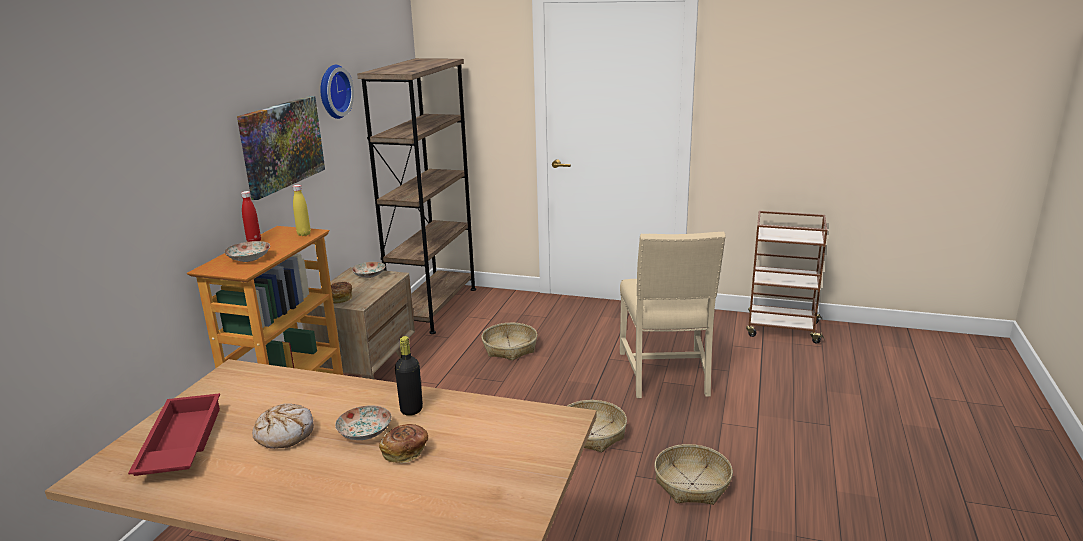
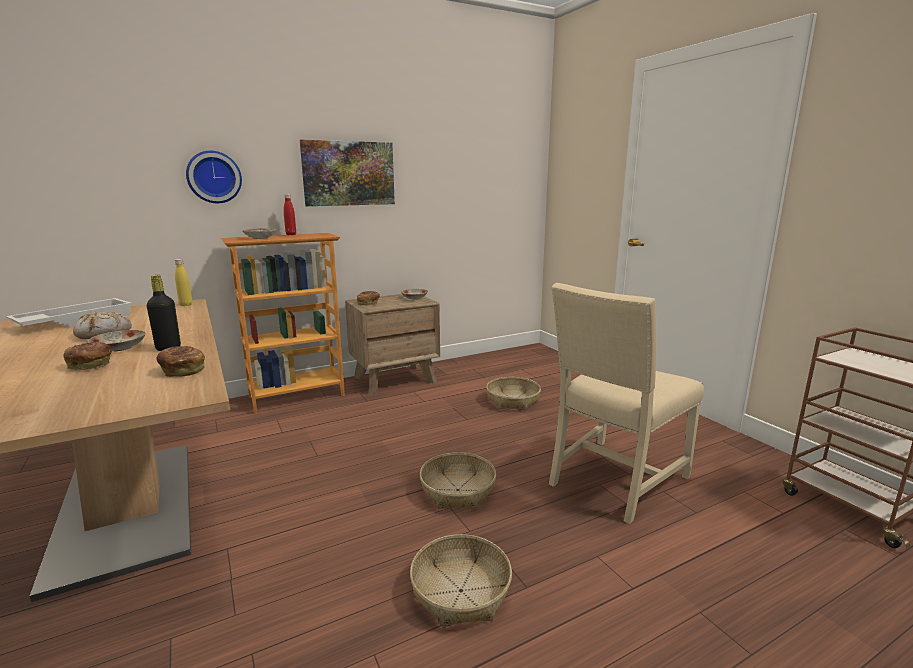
camera: 45 degrees right, 5 degrees down
(179, 444) = (75, 321): red tray -> white tray
(304, 234) = (321, 236): yellow bottle -> yellow bottle (186, 305)
(332, 91) = (421, 146): wall clock -> wall clock (214, 177)
(434, 307) = (509, 357): brown bookcase -> none
(495, 414) = (182, 371): none -> bread

